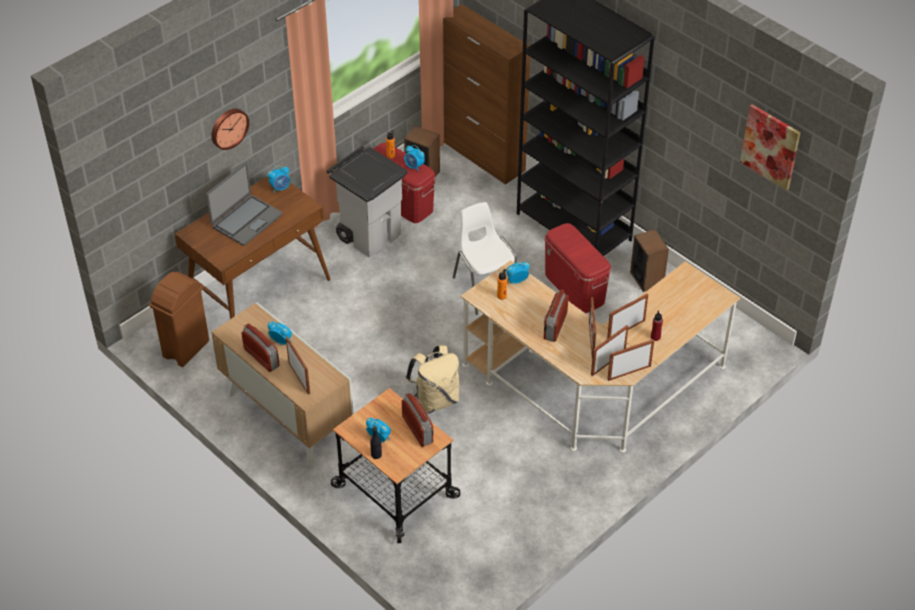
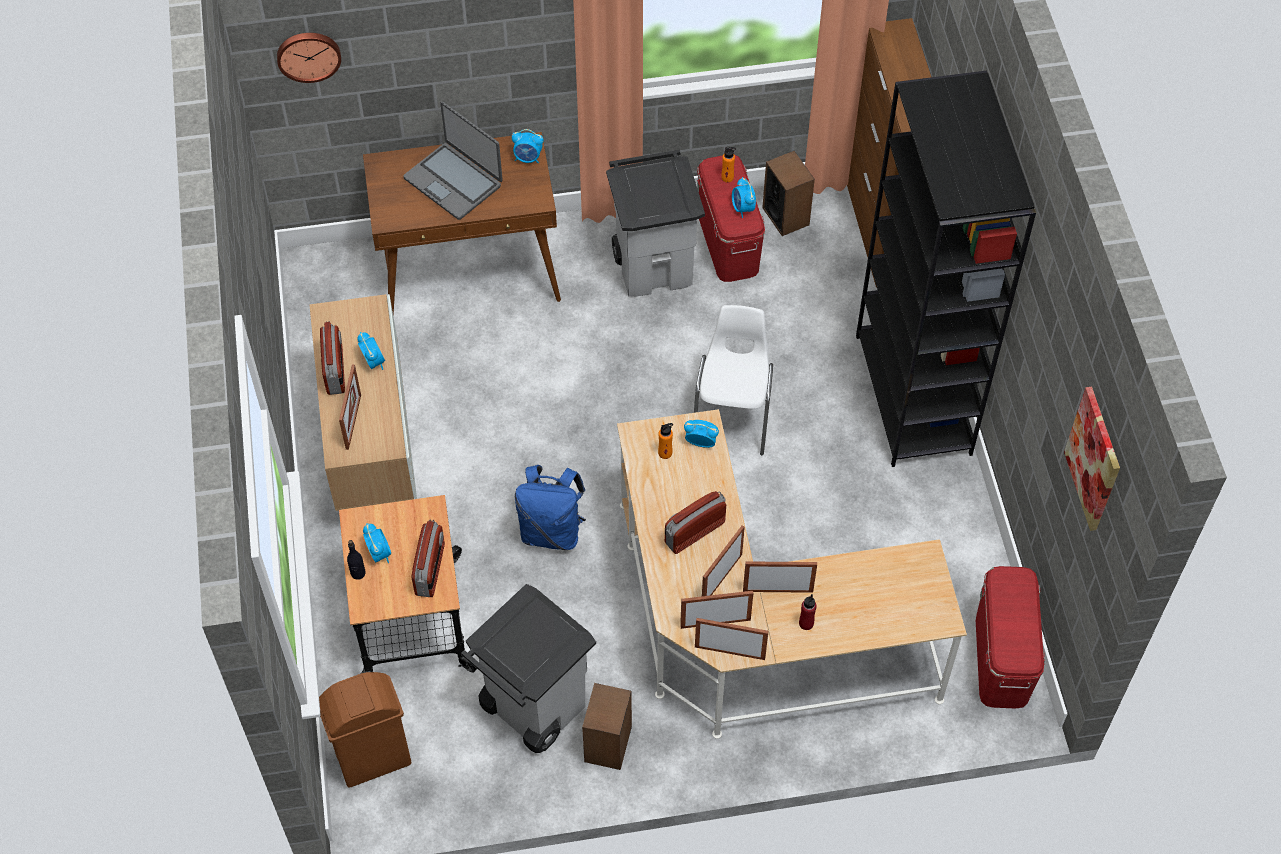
camera: 35 degrees right, 10 degrees up
(186, 348) = (334, 299): brown trash can -> brown trash can (375, 759)
(228, 128) = (471, 54): wall clock -> wall clock (308, 55)
(246, 220) = (454, 181): laptop -> laptop turned 60 degrees clockwise
(435, 400) = (551, 530): beige backpack -> blue backpack
(508, 495) = (532, 707): none -> grey trash can
(575, 287) = (843, 479): red storage box -> red storage box (1002, 658)
(647, 278) = (946, 520): speaker -> speaker (608, 744)

